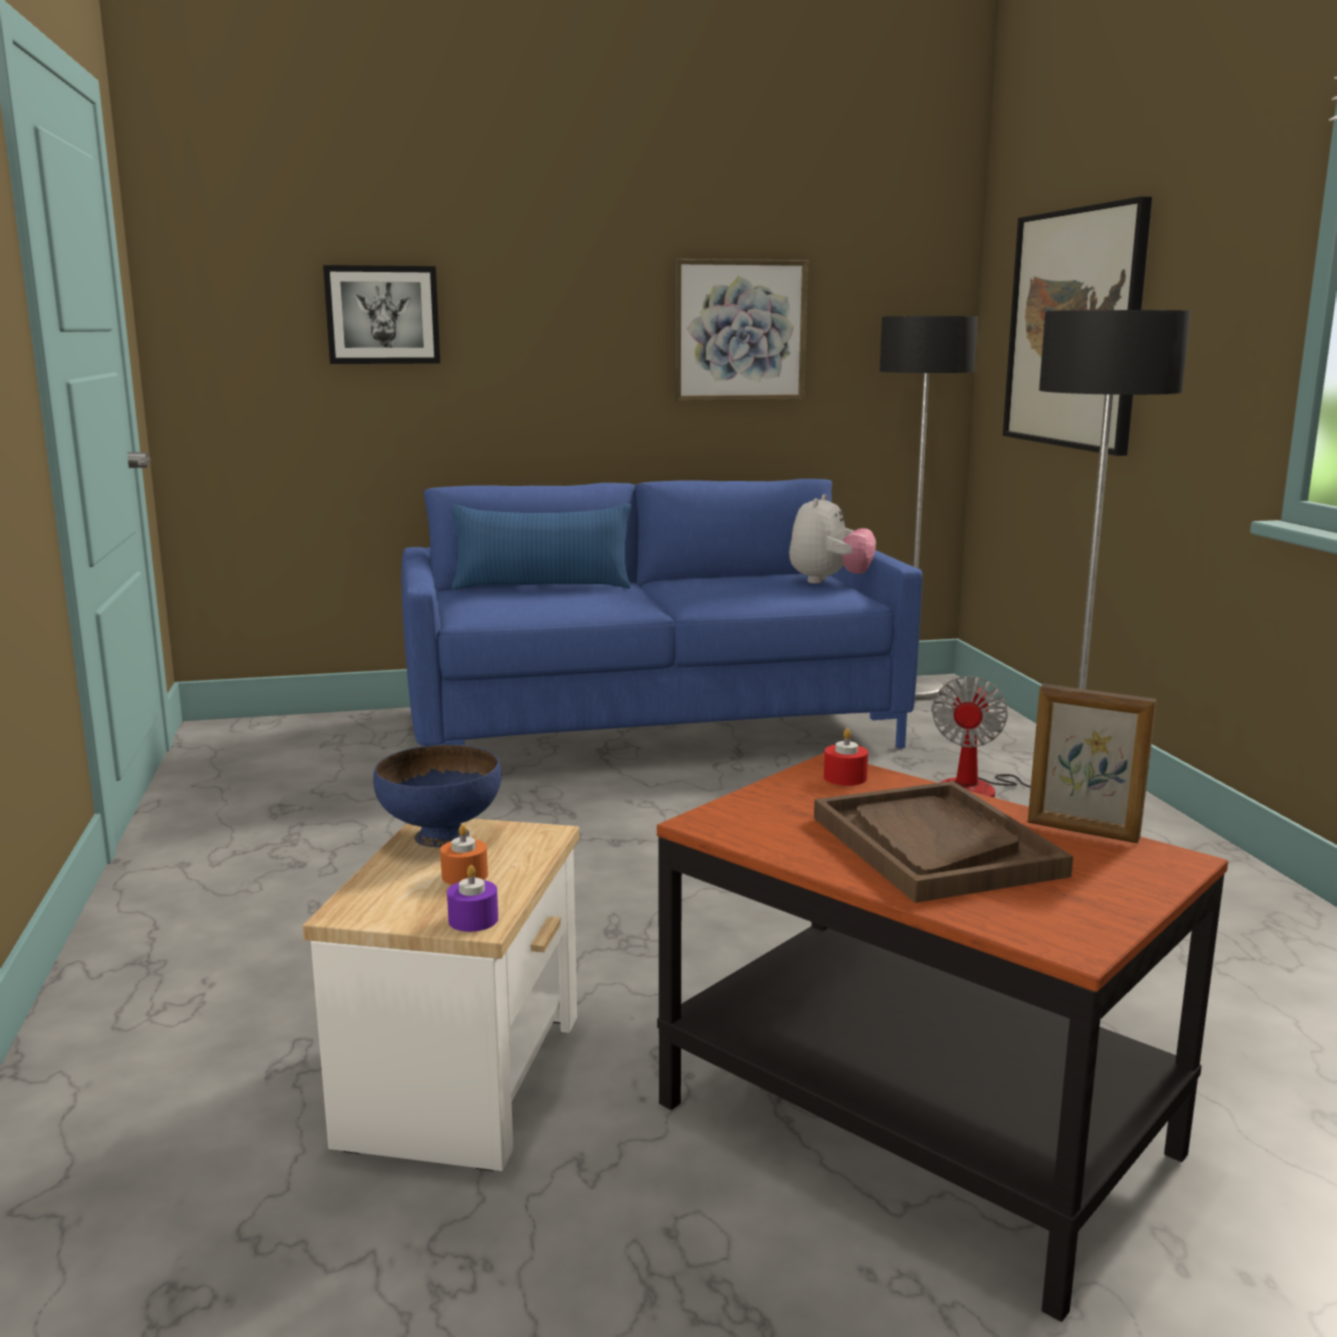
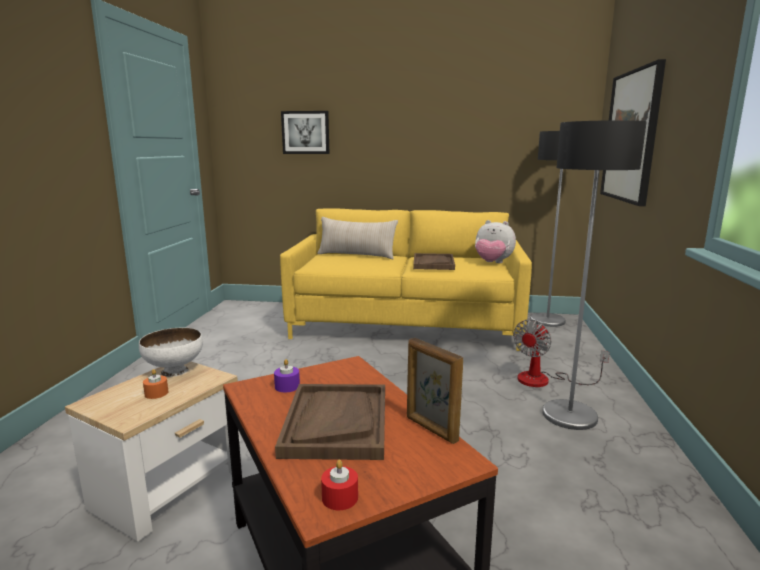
camera: 20 degrees right, 0 degrees up
(441, 835) = (175, 370): blue bowl -> white bowl
(473, 920) = (128, 418): purple candle -> purple candle (287, 386)
(542, 586) = (356, 255): blue pillow -> beige pillow
(651, 728) = (406, 325): blue sofa -> yellow sofa
(720, 590) = (433, 263): none -> brown tray
(739, 330) = (469, 139): picture -> none
(829, 581) = (492, 263): plush toy -> plush toy turned 75 degrees clockwise
(845, 777) = (348, 372): red candle -> red candle (340, 497)

